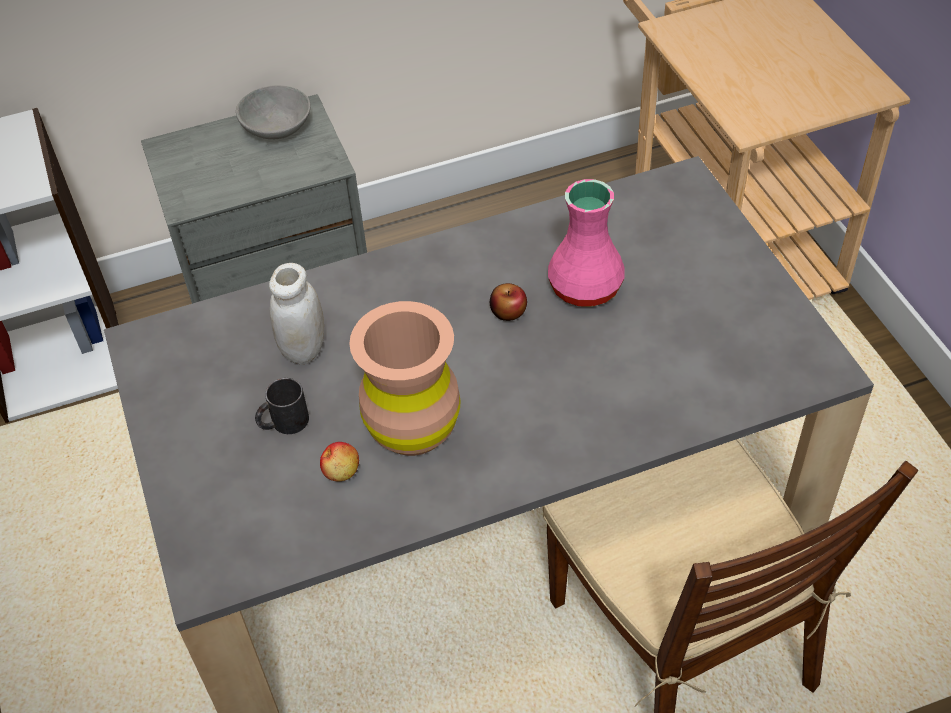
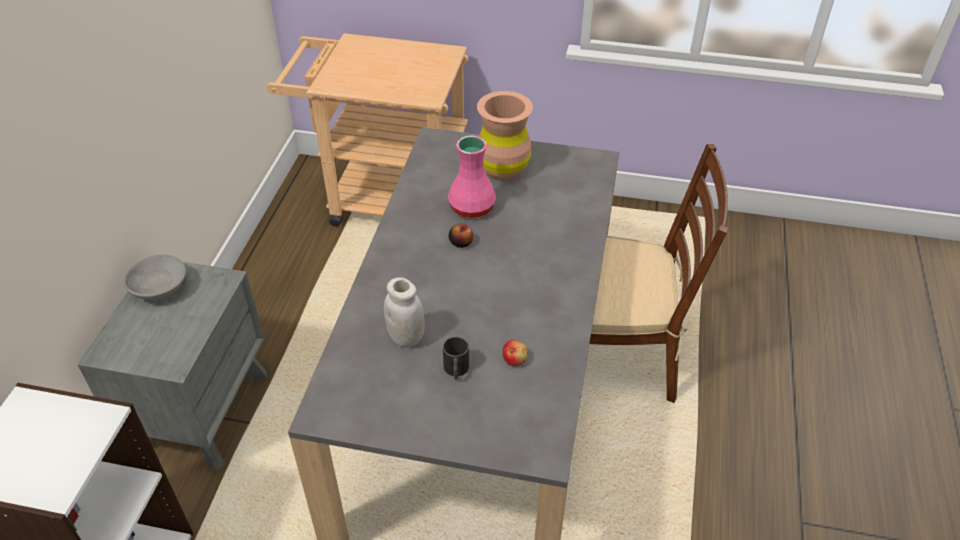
camera: 60 degrees left, 5 degrees down
(413, 427) = (509, 316): brown vase -> brown vase (503, 168)

